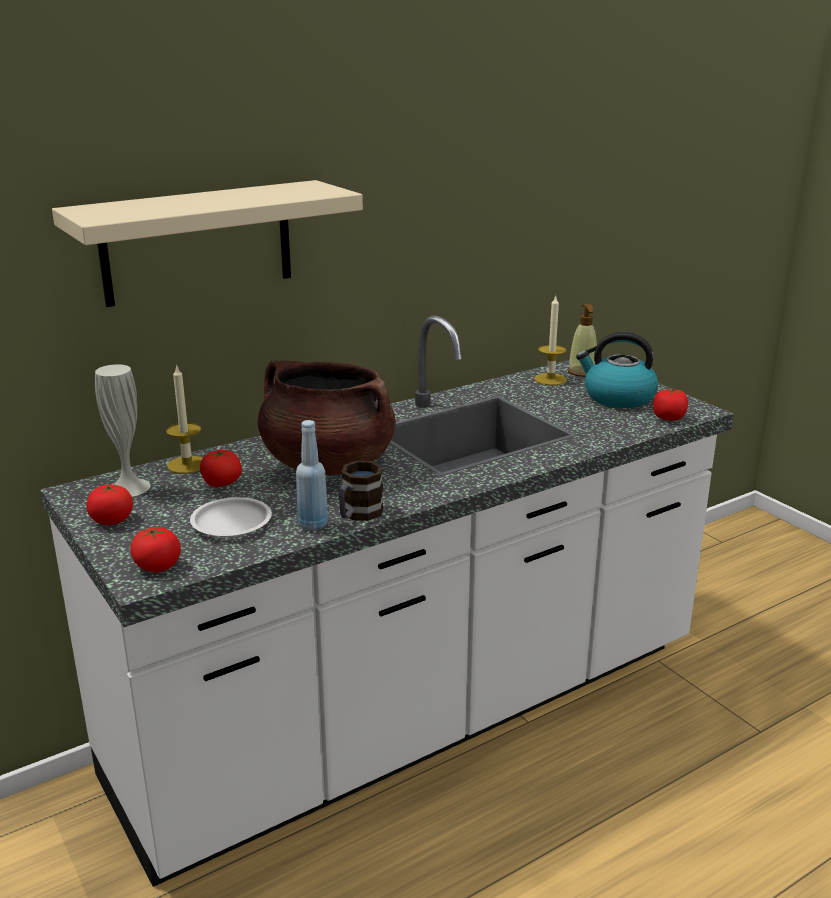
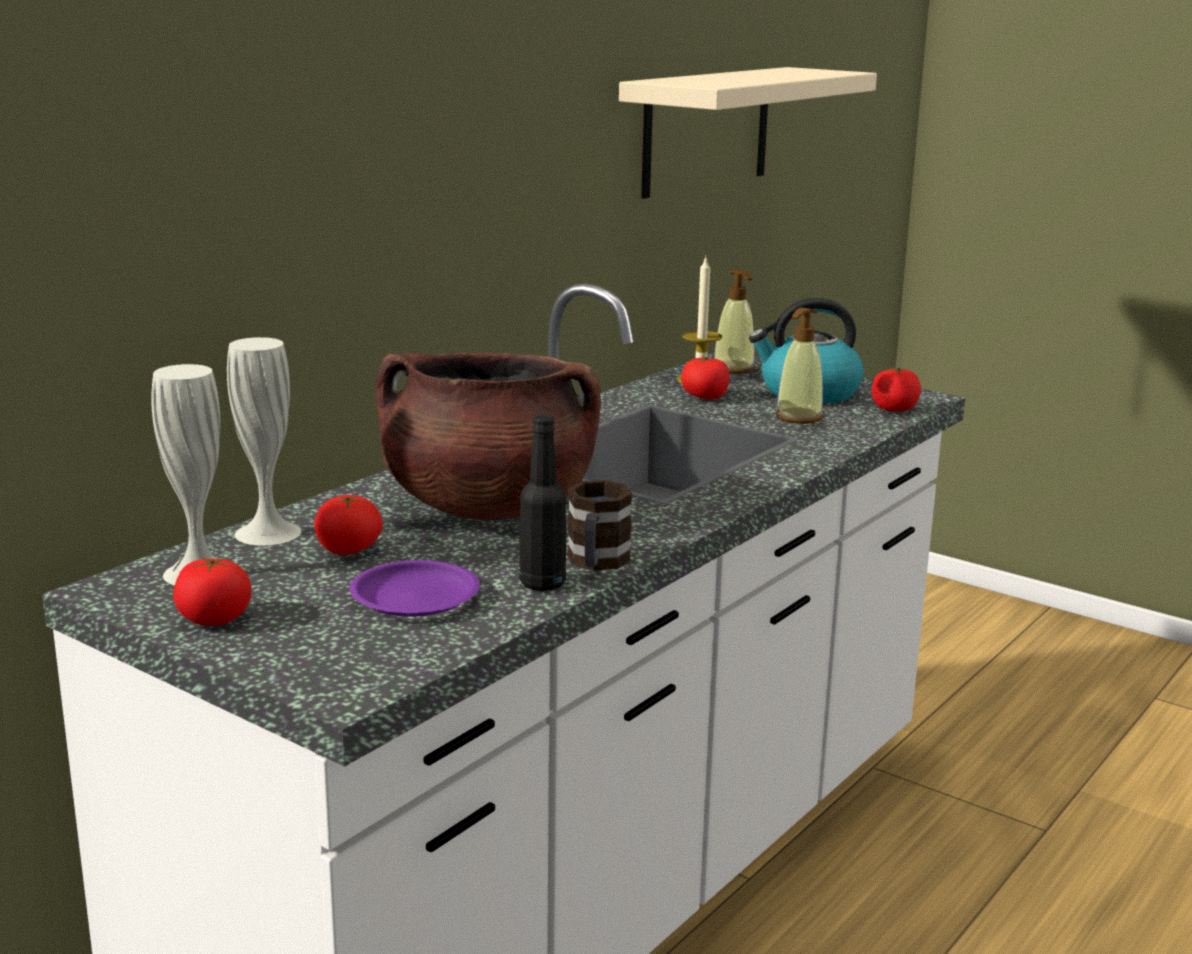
camera: 20 degrees left, 5 degrees down
(157, 566) = (353, 668): tomato -> tomato (705, 397)
(187, 465) = (268, 532): candle -> white vase
(197, 243) = (263, 172): beige shelf -> beige shelf (707, 130)
(231, 522) = (414, 597): white plate -> purple plate
(312, 524) = (542, 583): blue bottle -> black bottle
(592, 417) = (798, 417): none -> soap dispenser

